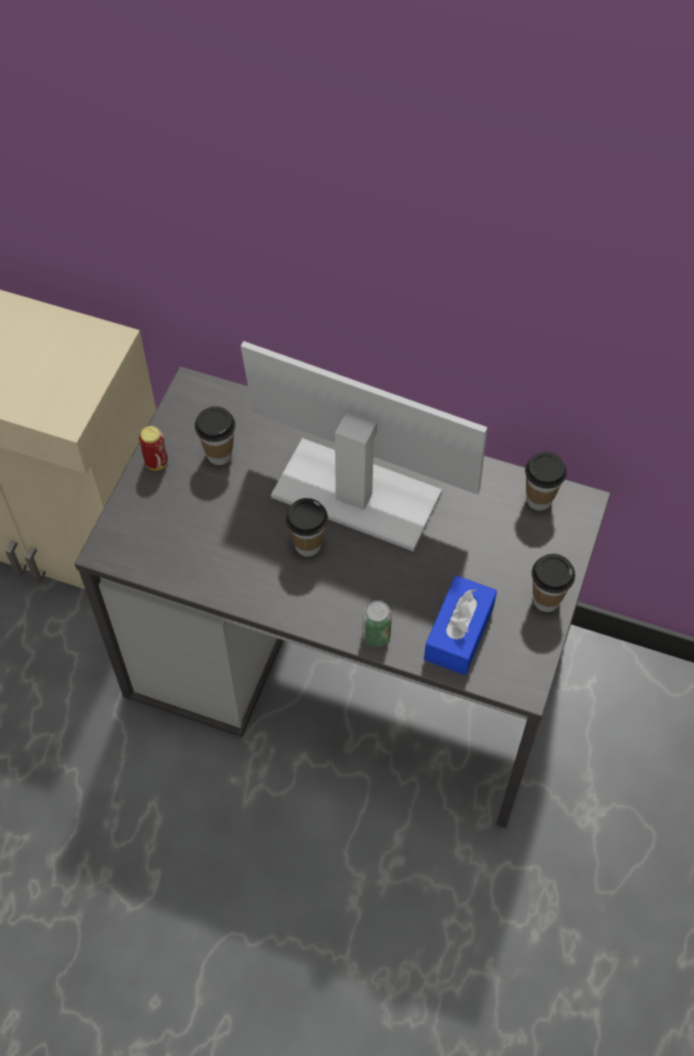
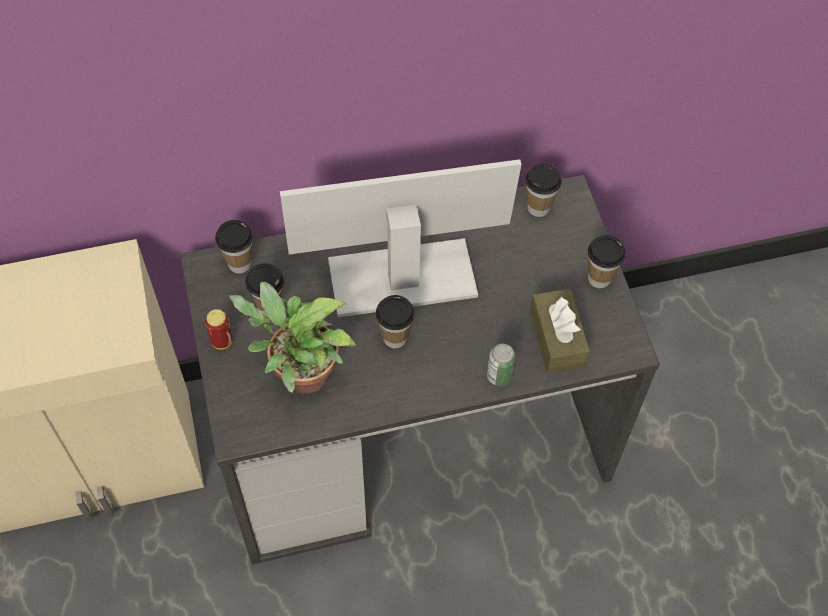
camera: 35 degrees left, 0 degrees up
(199, 530) = (300, 375): none -> potted plant
(222, 402) = (239, 263): none -> cup
(459, 633) = (557, 338): blue tissue box -> brown tissue box

